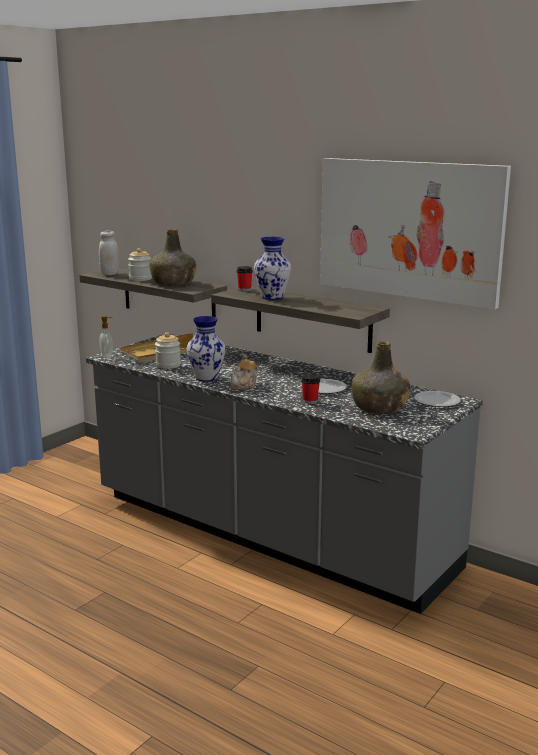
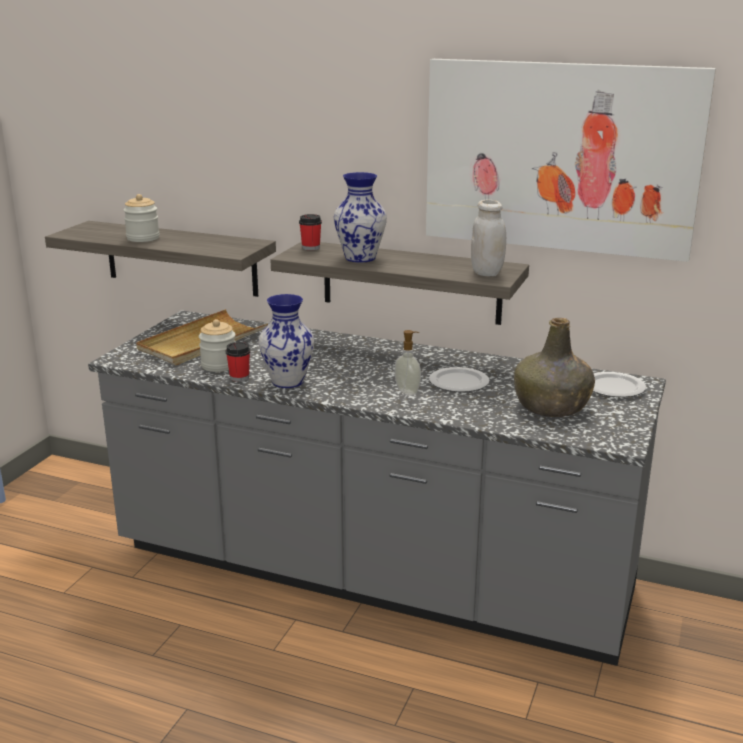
camera: 15 degrees left, 5 degrees up
(107, 356) = (119, 358): soap dispenser -> soap dispenser (408, 391)
(110, 274) = (91, 232): white jar -> white jar (487, 273)
(173, 283) = (198, 243): green bottle -> none
(244, 386) = (349, 389): teapot -> none
(310, 401) = (455, 406): cup -> cup (239, 377)

